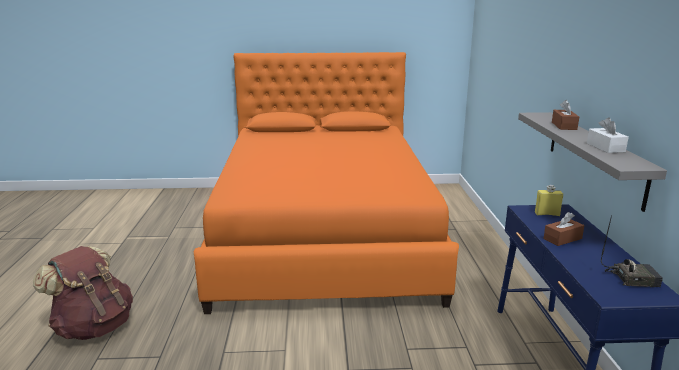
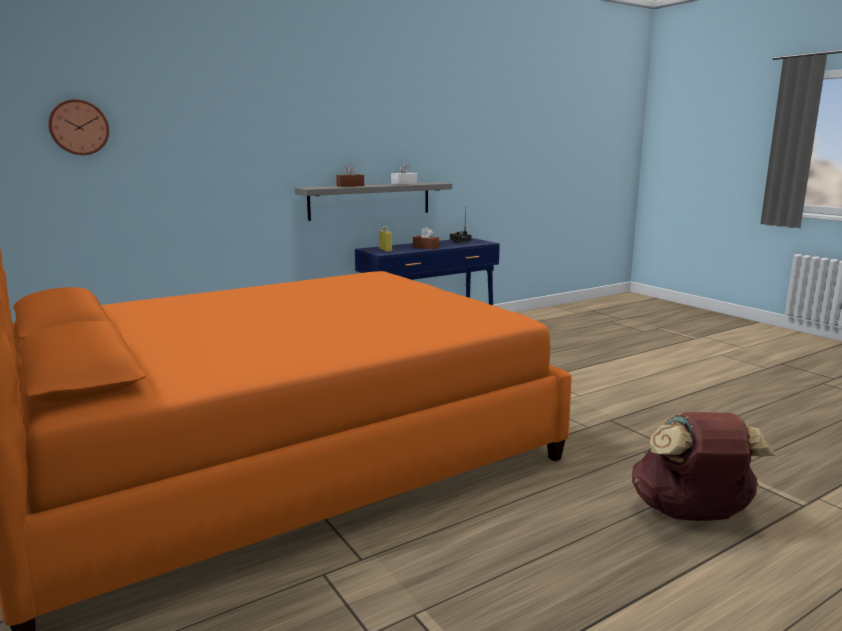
camera: 120 degrees left, 5 degrees down
(492, 35) = (79, 127): none -> wall clock

